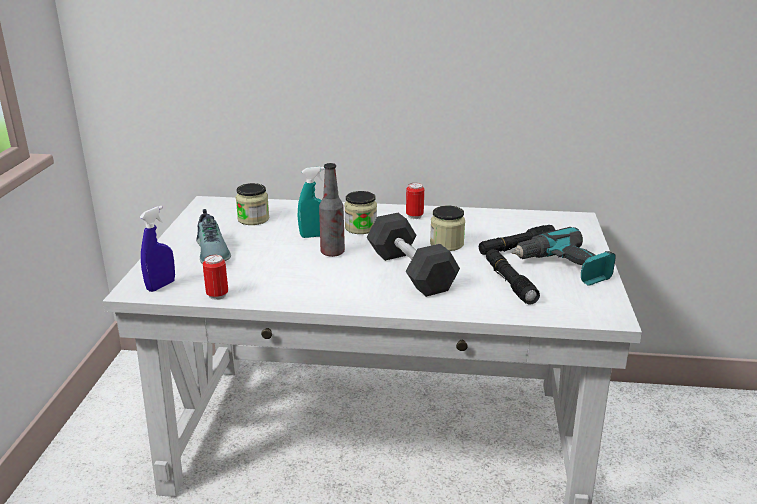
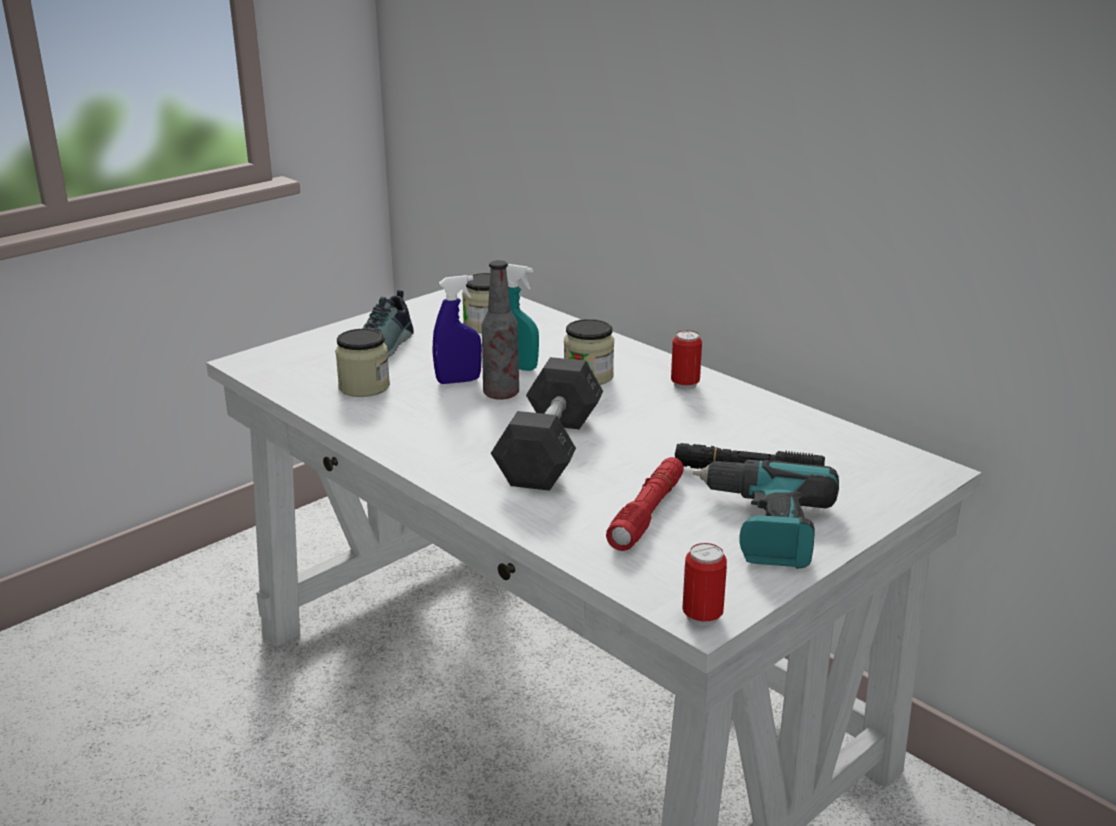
camera: 40 degrees right, 0 degrees up
(161, 286) = (275, 366): blue spray bottle -> blue spray bottle (458, 381)
(217, 295) = (306, 396): can -> can (702, 616)
(446, 244) = (659, 434): jar -> jar (364, 387)
(509, 282) = (647, 513): black flashlight -> red flashlight

